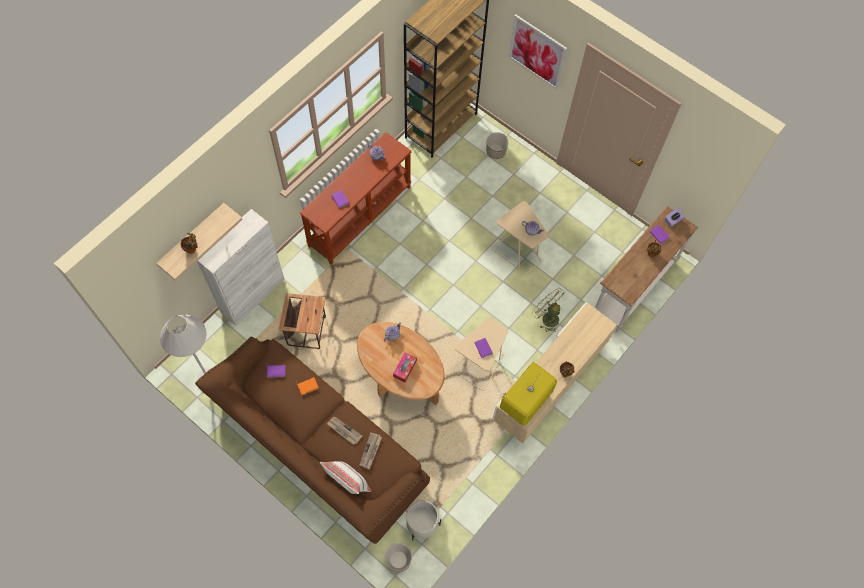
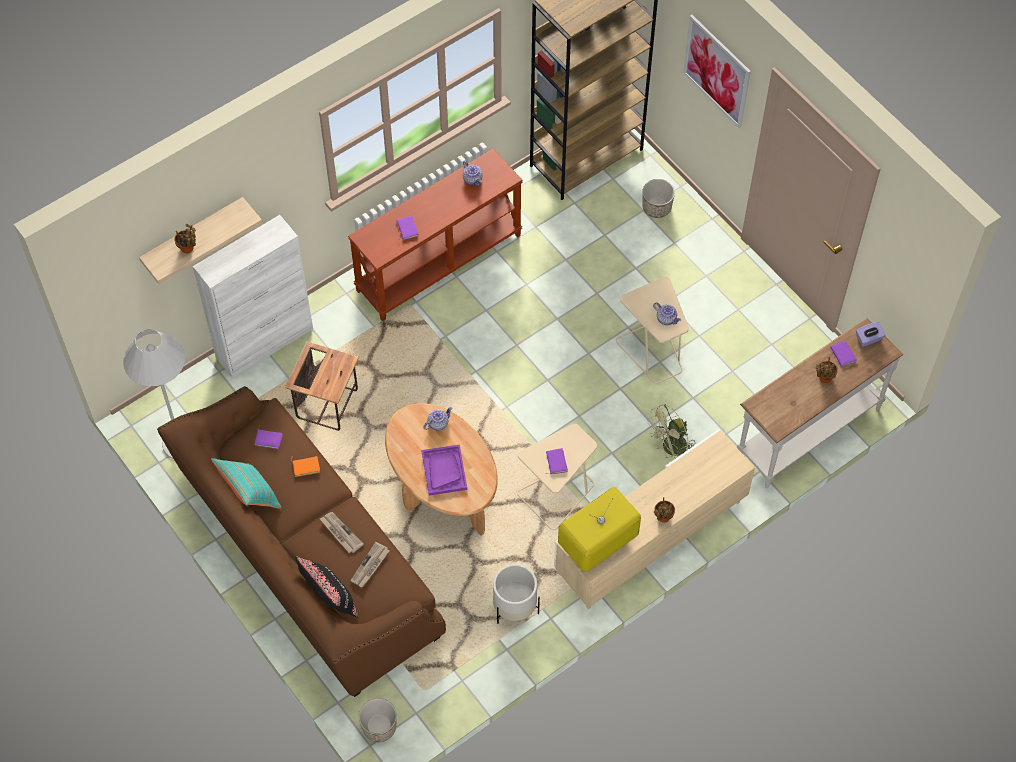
camera: 15 degrees right, 5 degrees down
(272, 415) = (250, 495): none -> turquoise pillow
(347, 482) = (329, 599): white pillow -> black pillow
(405, 368) = (444, 470): tissue box -> purple tray
(422, 525) = (423, 688): white planter -> white planter (514, 608)
(547, 317) = (670, 449): green fan -> green fan turned 90 degrees counterclockwise

